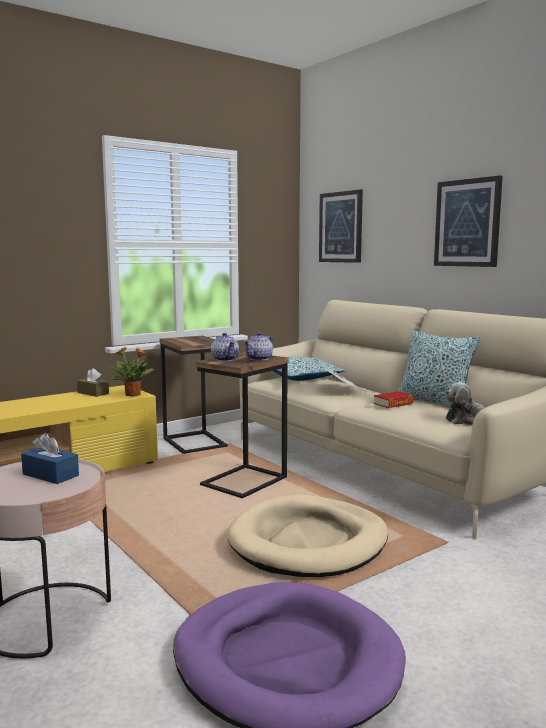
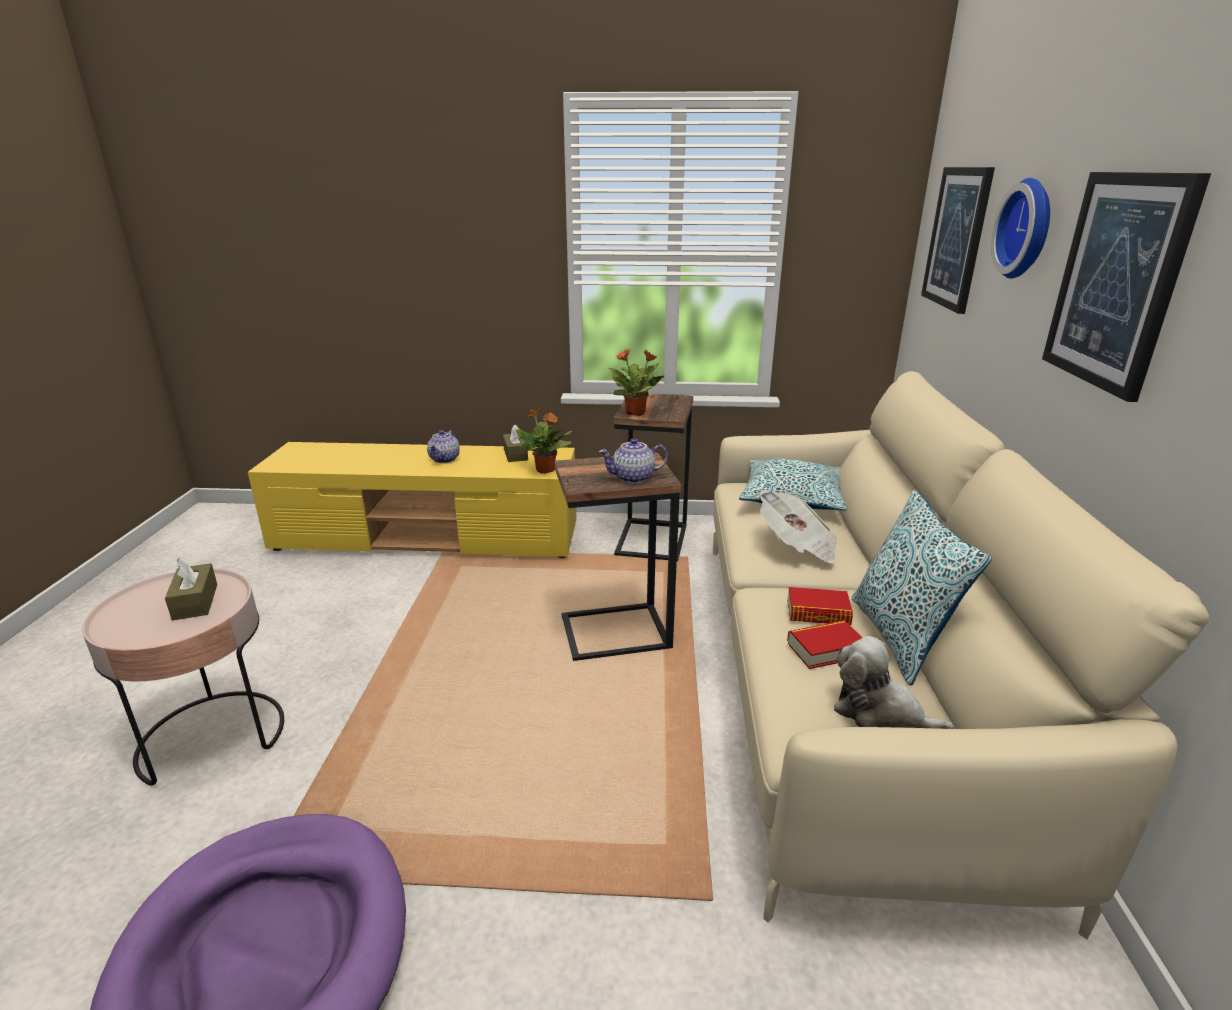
camera: 40 degrees right, 15 degrees up
(50, 475) = (195, 602): blue tissue box -> brown tissue box
(190, 343) = (636, 413): none -> potted plant
(225, 359) = (592, 466): teapot -> teapot (445, 459)
(308, 542) = (543, 779): beige dog bed -> none
(399, 213) = (1028, 229): none -> wall clock
(419, 411) = (825, 650): none -> book

